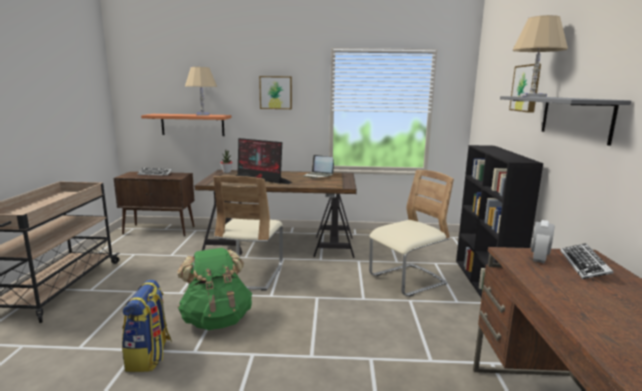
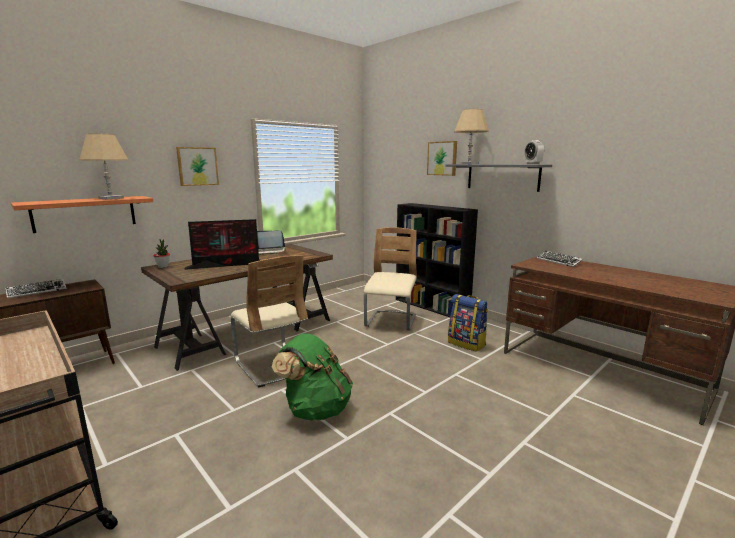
camera: 45 degrees left, 0 degrees up
(149, 356) = (318, 465): backpack -> backpack (467, 344)
(539, 258) = (540, 264): alarm clock -> alarm clock (533, 164)

